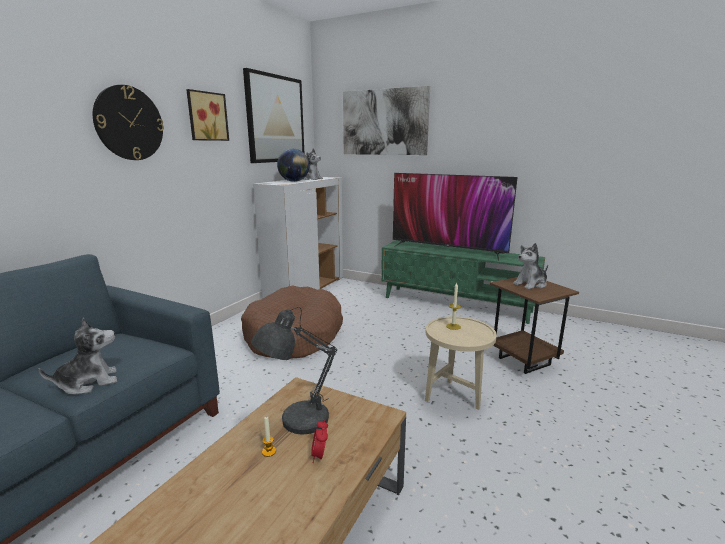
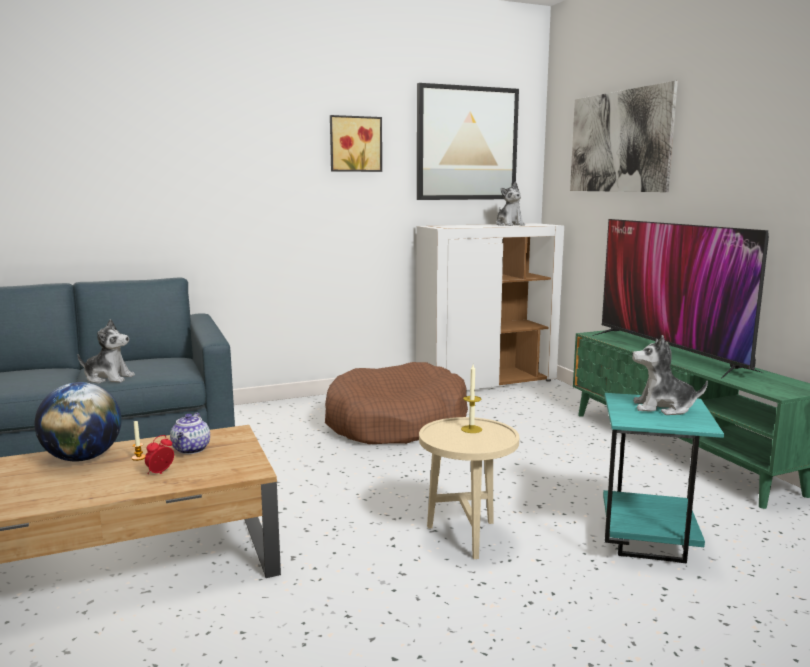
camera: 40 degrees right, 5 degrees down
(129, 123) = (257, 154): wall clock -> none
(294, 181) = (472, 226): globe -> globe (83, 458)
(299, 420) = (191, 450): grey table lamp -> teapot
(524, 361) = (650, 543): brown side table -> turquoise side table

